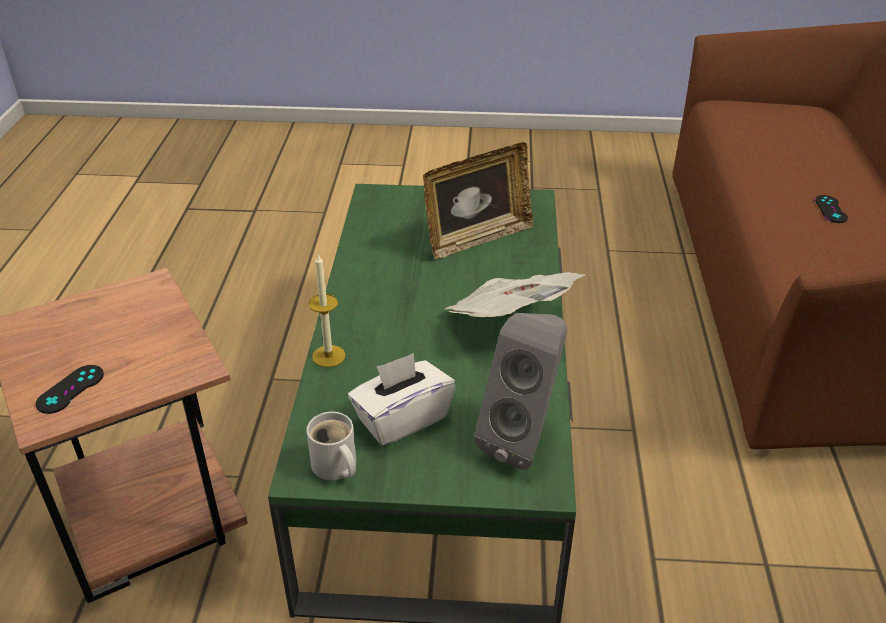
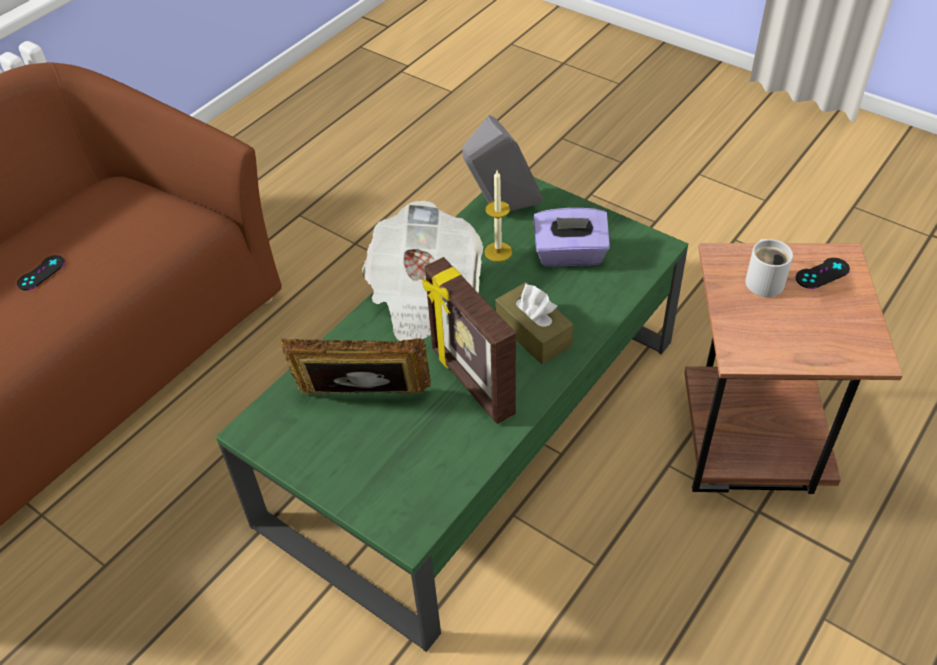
camera: 145 degrees left, 10 degrees up
(328, 356) = (592, 327): candle -> candle (498, 252)
(334, 467) = (635, 242): white mug -> white mug (765, 280)
(382, 330) = (533, 333): none -> brown tissue box
(402, 419) = (570, 255): white tissue box -> purple tissue box
(405, 277) = (470, 382): none -> picture frame

